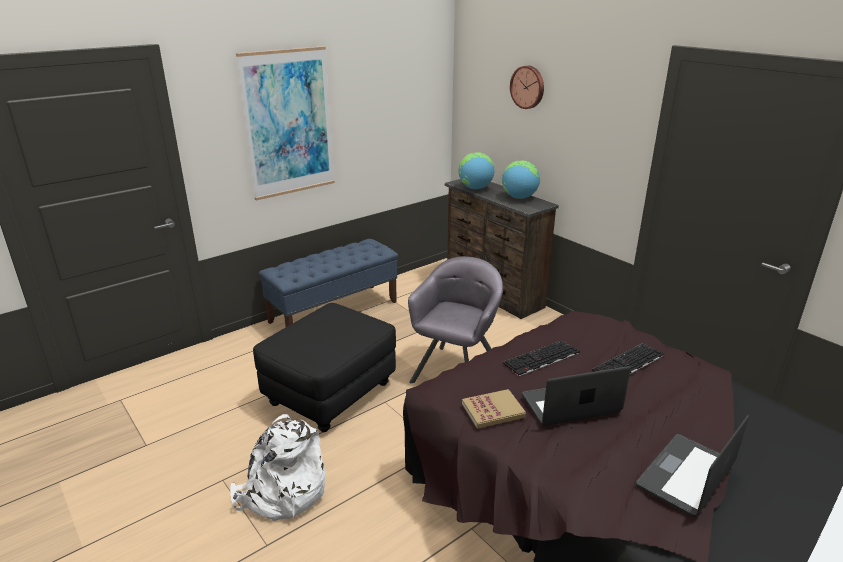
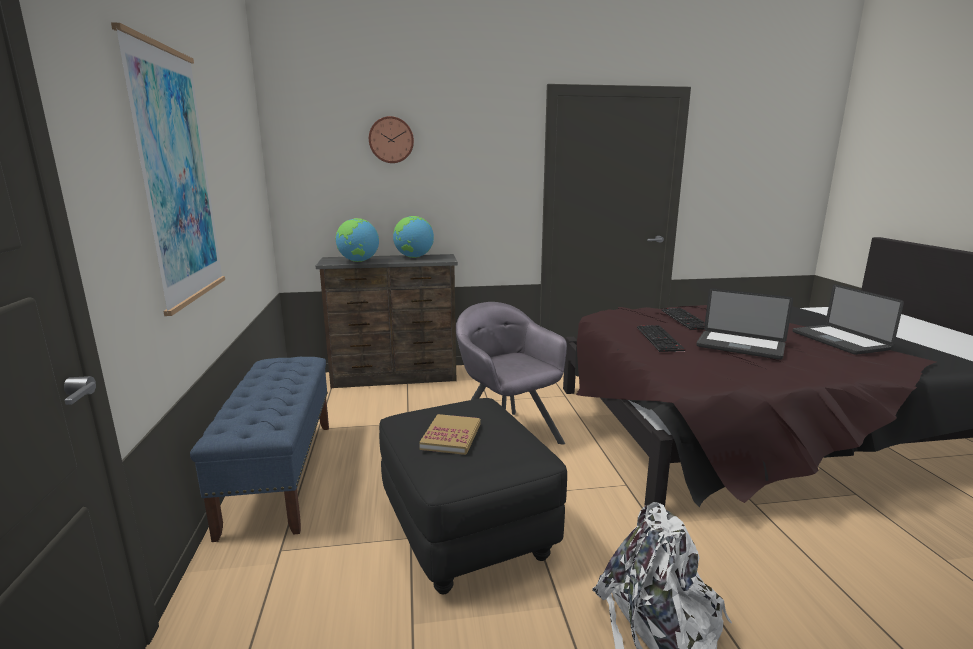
camera: 60 degrees left, 10 degrees down
(493, 411) = (741, 371): book -> book (451, 436)
(570, 404) = (740, 346): laptop -> laptop turned 75 degrees counterclockwise

